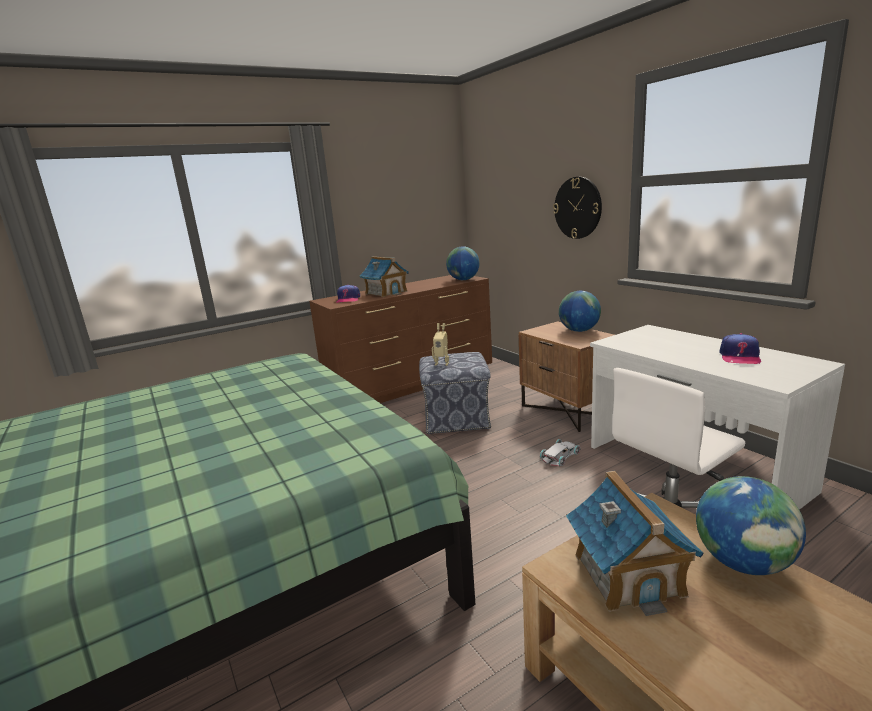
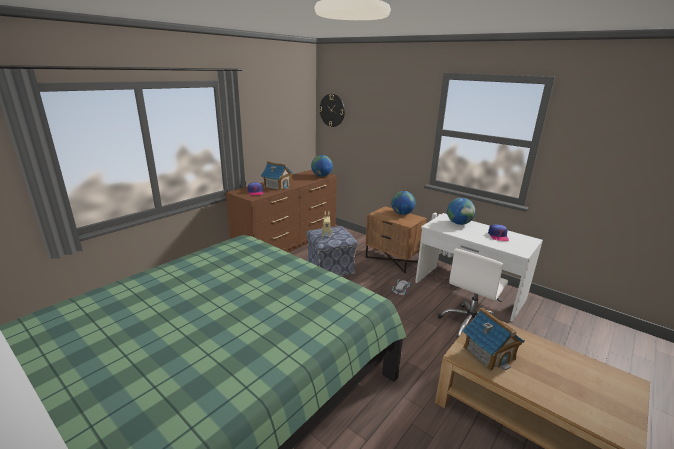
camera: 20 degrees left, 5 degrees up
(577, 208) = (400, 140): wall clock -> wall clock (332, 110)
(743, 562) = (529, 341): globe -> globe (459, 223)

